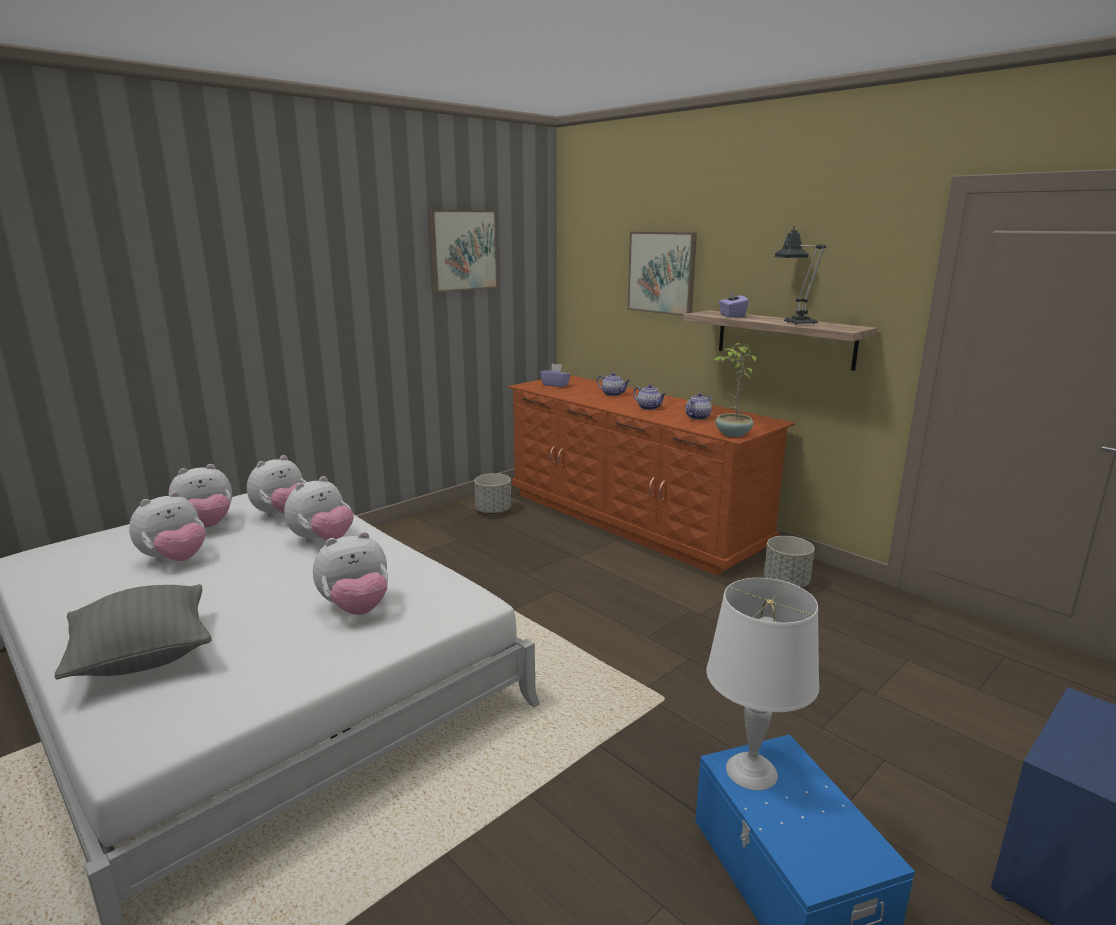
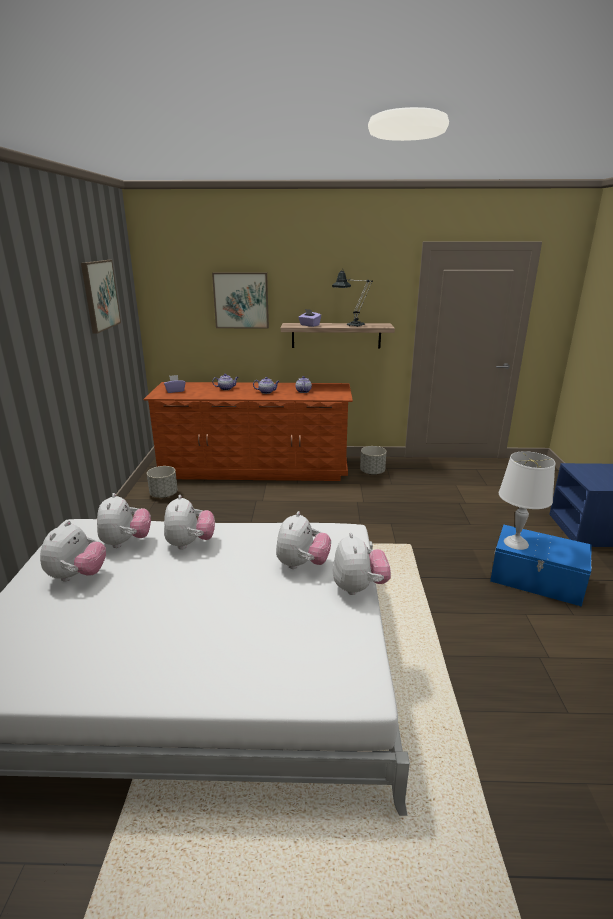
camera: 45 degrees left, 5 degrees up
(143, 657) = (249, 658): grey pillow -> none
(175, 560) = (112, 606): plush toy -> plush toy (359, 587)
(732, 434) = (339, 396): potted plant -> none

